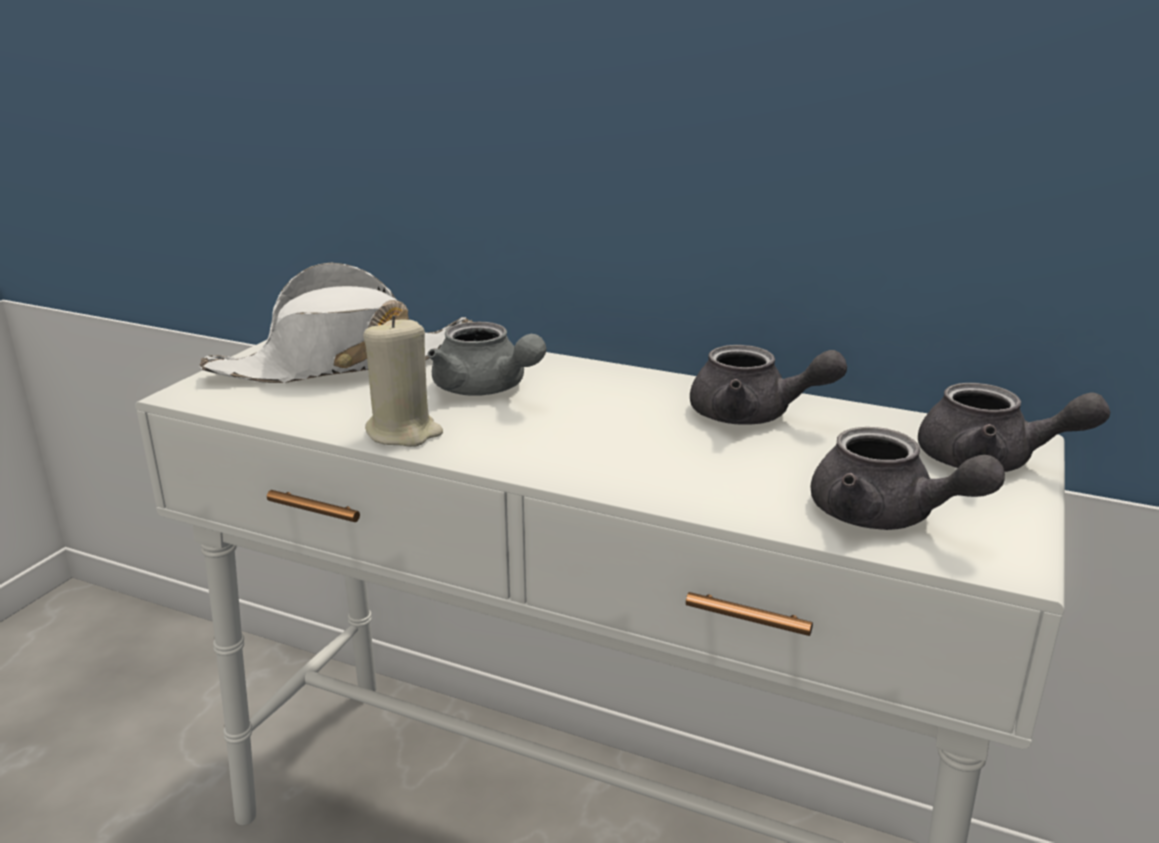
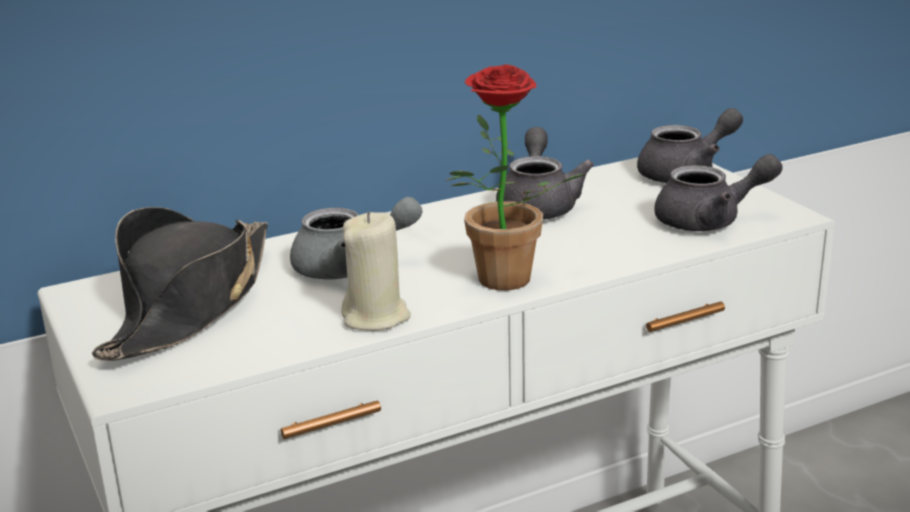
camera: 50 degrees left, 0 degrees up
(342, 363) = (190, 305): white hat -> black hat
(544, 461) = (502, 284): none -> potted plant
(753, 415) = (538, 204): grey teapot -> grey teapot turned 60 degrees counterclockwise

